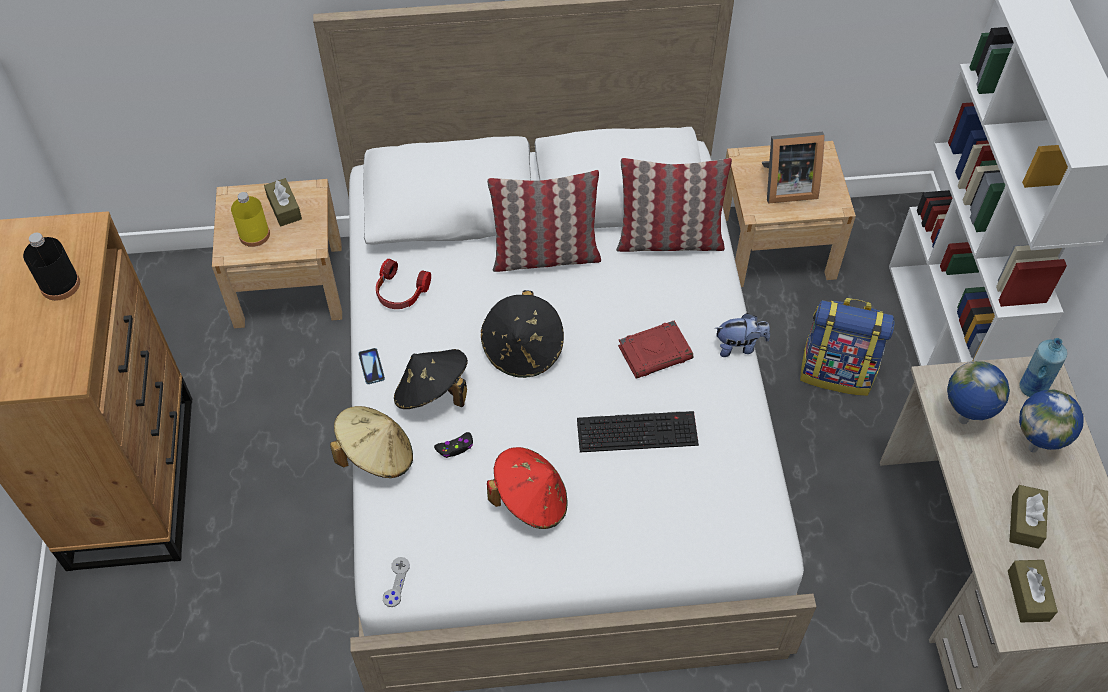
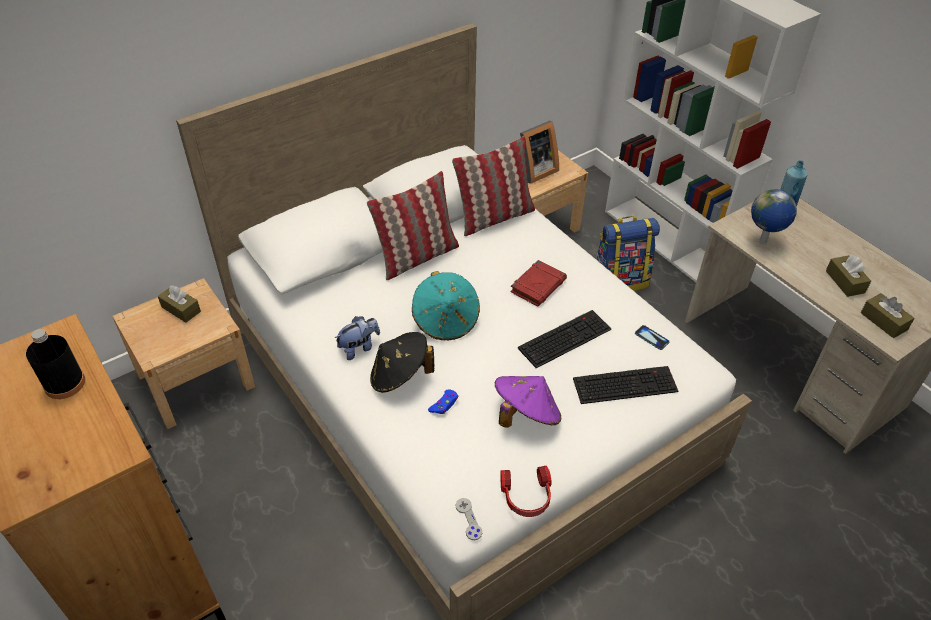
camera: 30 degrees left, 10 degrees down
(254, 234) = (167, 336): yellow bottle -> none
(371, 366) = (338, 378): phone -> phone (651, 338)
(376, 455) = (386, 436): beige hat -> none
(400, 292) = (326, 320): headphones -> headphones (526, 497)
(455, 448) = (444, 405): black game controller -> blue game controller
(523, 350) = (446, 321): black hat -> turquoise hat
(530, 500) = (525, 415): red hat -> purple hat
(664, 518) = (625, 384): none -> keyboard
(739, 346) = (589, 261): plush toy -> plush toy (359, 347)
(1034, 448) = (813, 240): globe -> none

